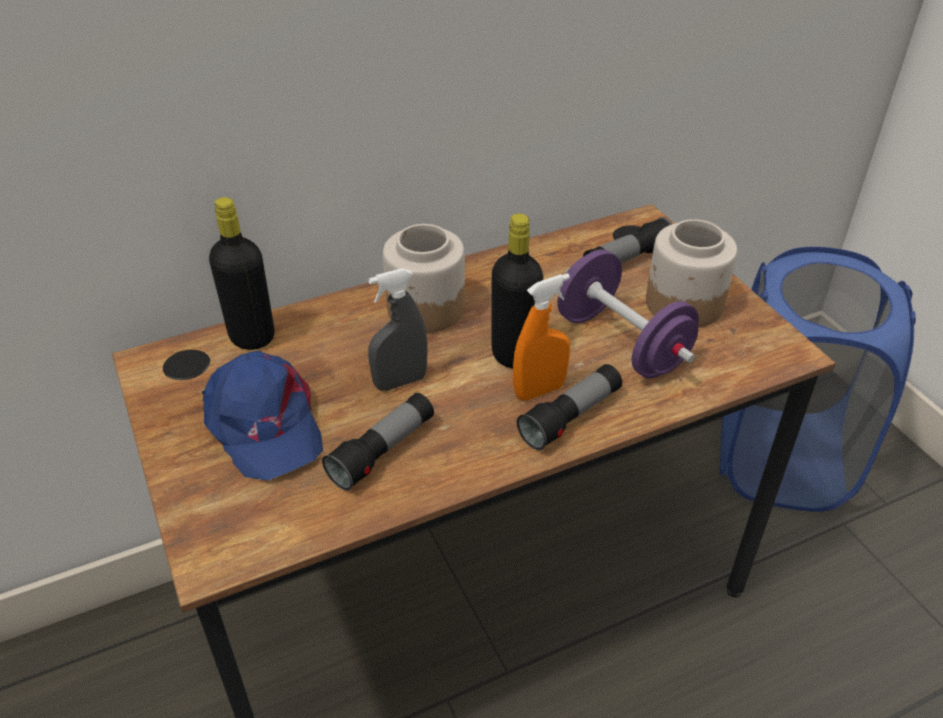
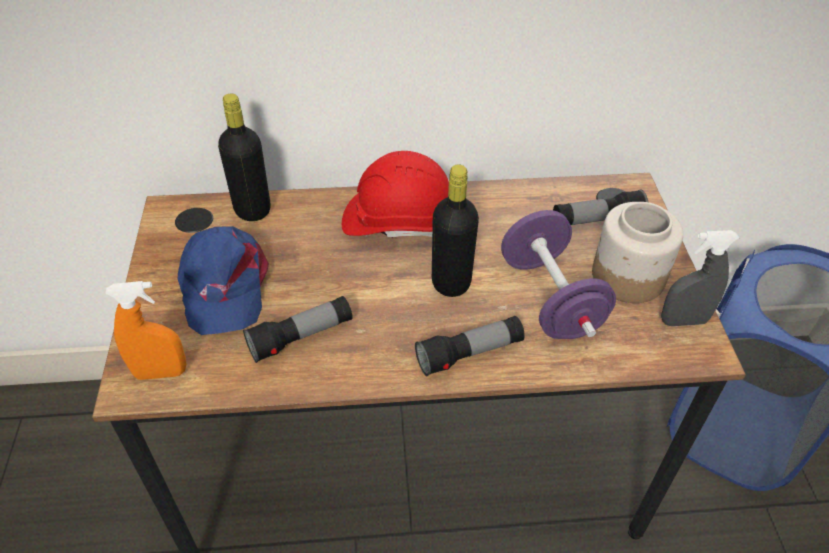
camera: 20 degrees right, 5 degrees up
(400, 382) = (345, 280): grey spray bottle -> grey spray bottle (683, 321)
(425, 308) = (399, 221): jar -> red hard hat
(539, 390) = (455, 321): orange spray bottle -> orange spray bottle (161, 372)

